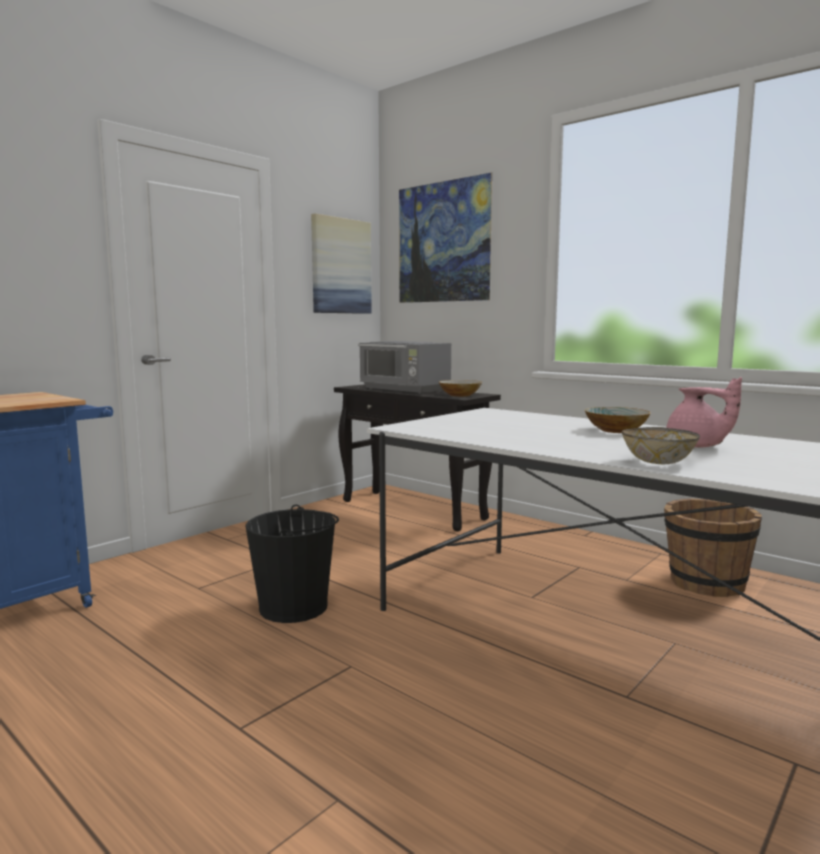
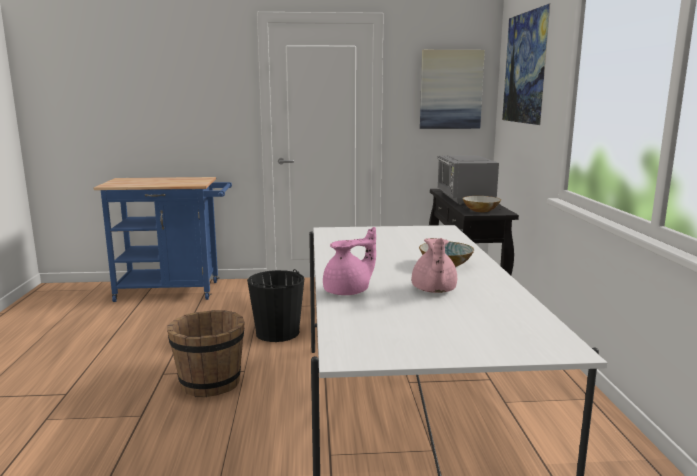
camera: 45 degrees right, 5 degrees up
(658, 462) = (349, 291): bowl -> pink teapot
(705, 583) = (567, 434): brown bucket -> brown bucket (210, 383)

